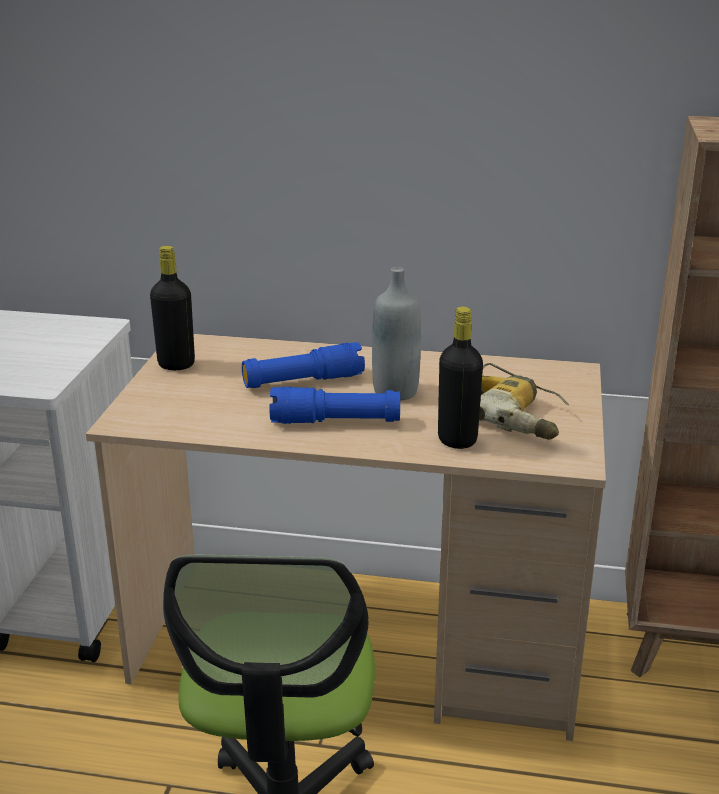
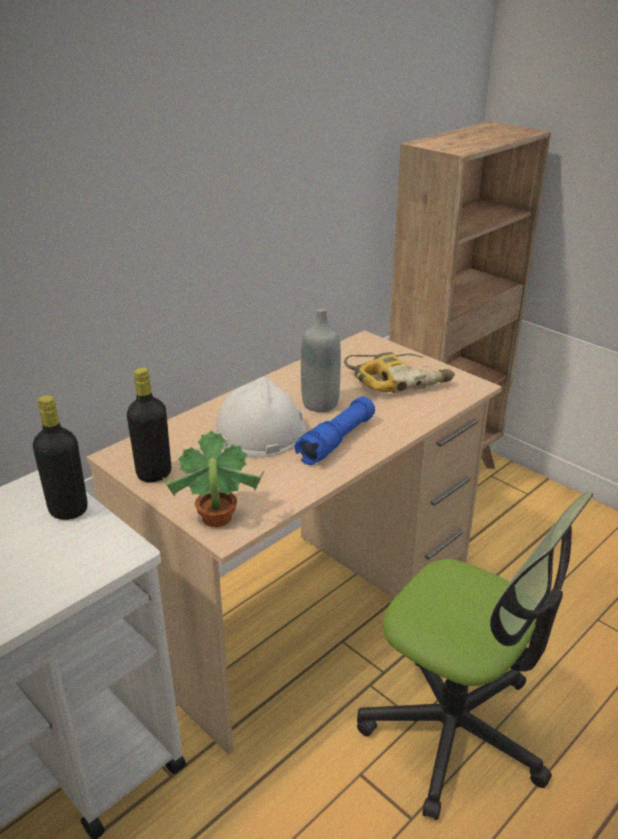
camera: 55 degrees left, 5 degrees up
(138, 411) = (216, 518): none -> potted plant
(303, 381) = (260, 431): blue flashlight -> white hard hat
(457, 440) = (410, 409): black bottle -> black bottle (68, 510)

